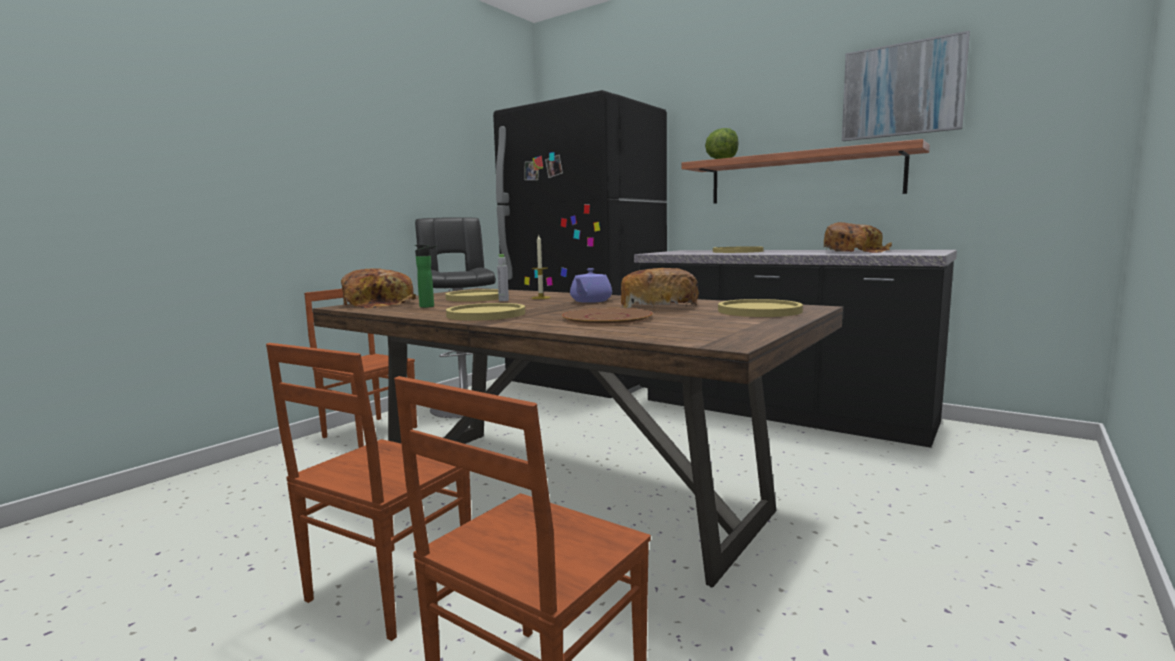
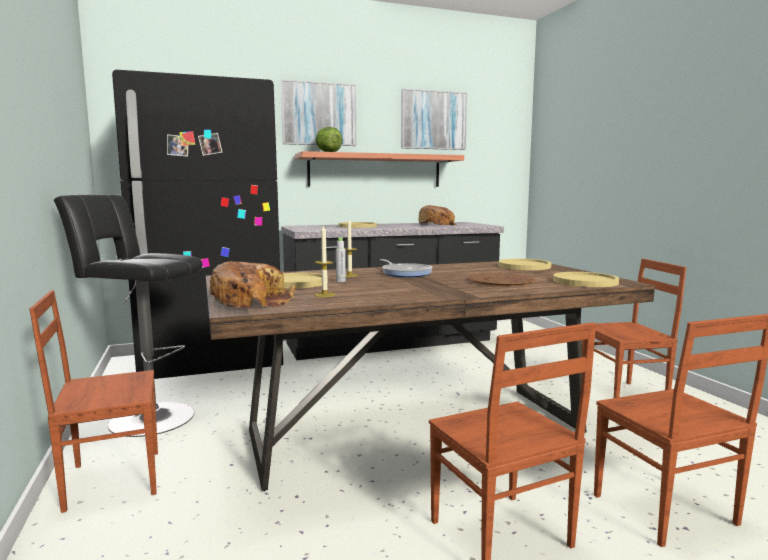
camera: 55 degrees left, 0 degrees up
(429, 306) = (324, 295): bottle -> candle
(486, 314) = (420, 291): yellow plate -> yellow plate (585, 281)
(590, 301) = (405, 273): purple teapot -> frying pan
(657, 306) = (467, 270): bread -> none
(730, 113) = (319, 114): none -> picture
(935, 595) = (624, 396): none -> brown chair

